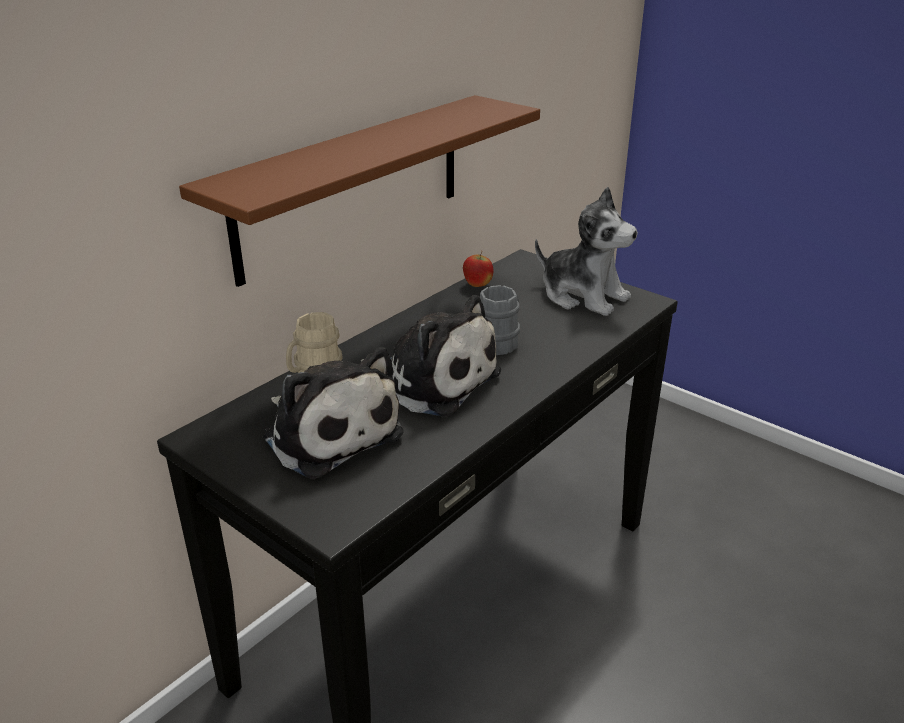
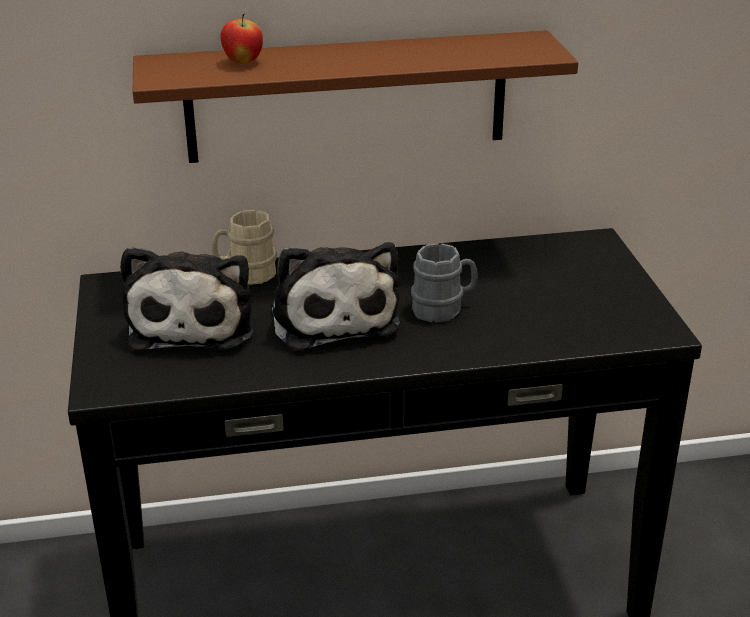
camera: 40 degrees right, 0 degrees up
(477, 285) = (506, 248): apple -> apple (243, 62)
(583, 296) = (598, 299): plush toy -> none

